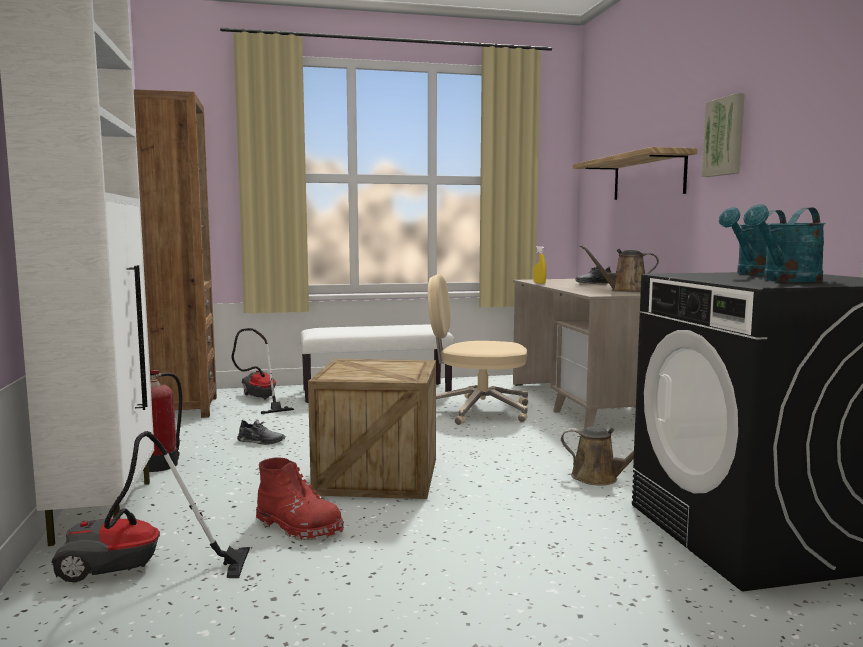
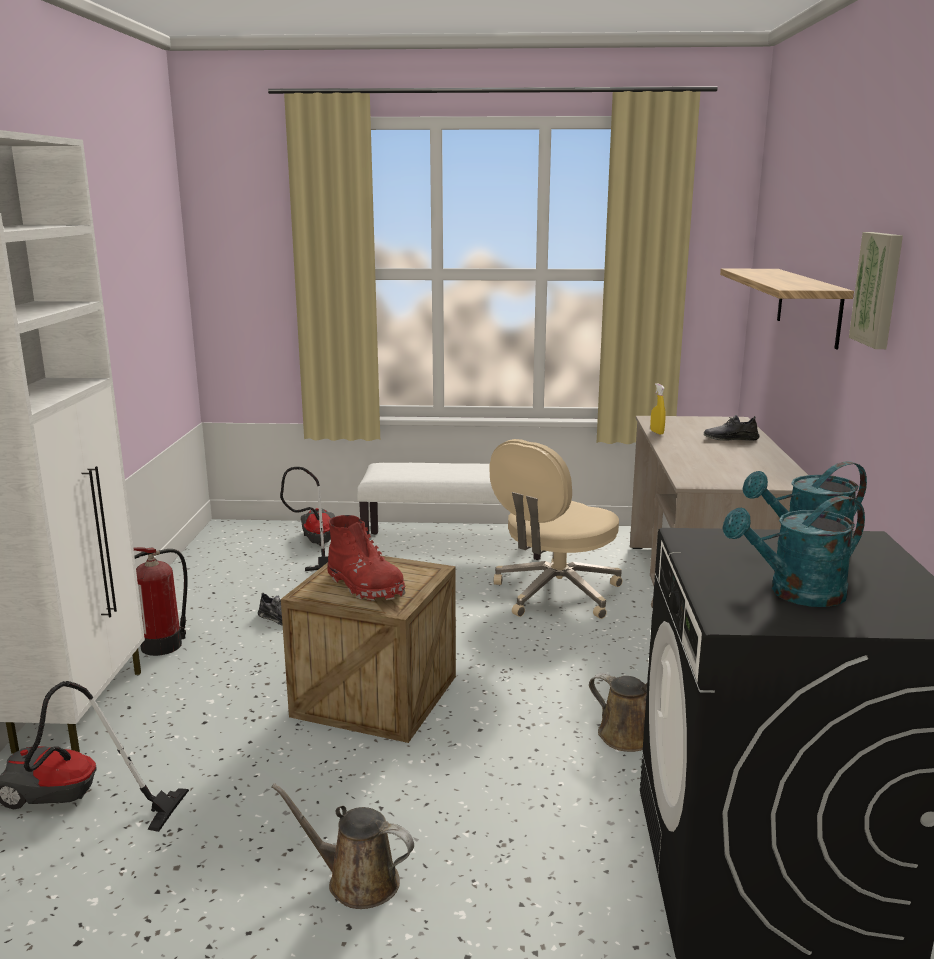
camera: 15 degrees right, 10 degrees up
(178, 408) = (222, 552): brown bookcase -> none
(299, 527) = (251, 766): red boot -> red boot (365, 586)
(477, 411) = (555, 594): beige office chair -> beige office chair turned 75 degrees counterclockwise
(625, 290) = (745, 471): brown watering can -> brown watering can (356, 881)

